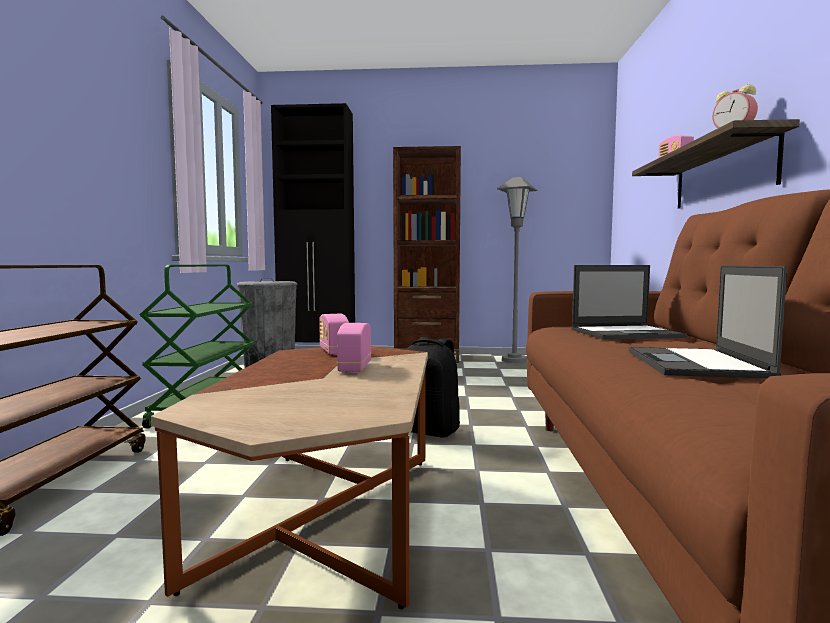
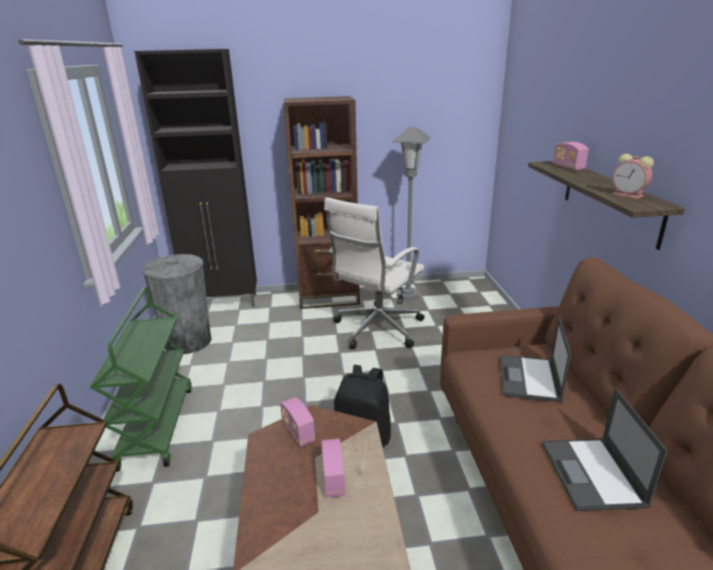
camera: 10 degrees left, 20 degrees up
(471, 375) = (376, 329): none -> white office chair
(626, 333) = (529, 379): laptop -> laptop turned 120 degrees clockwise

